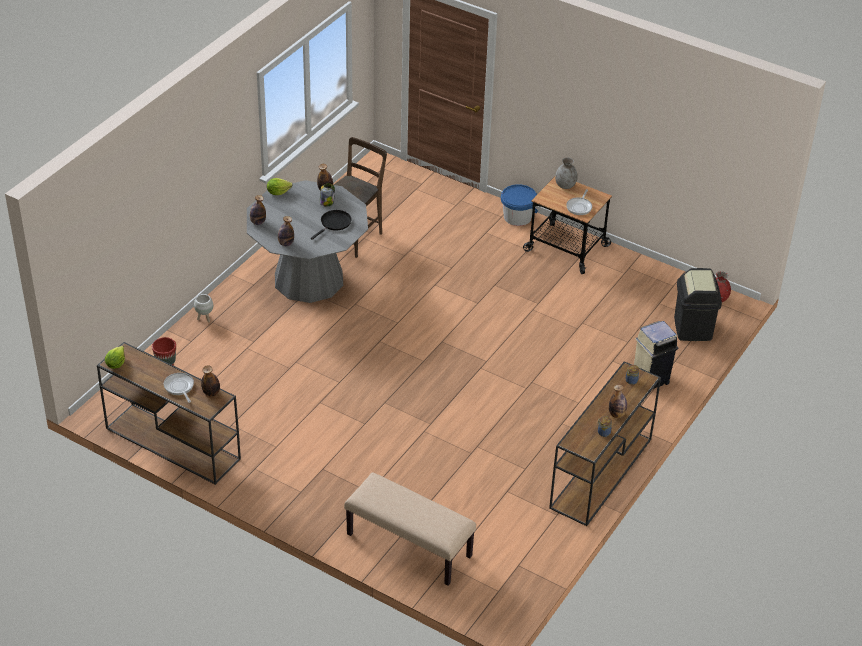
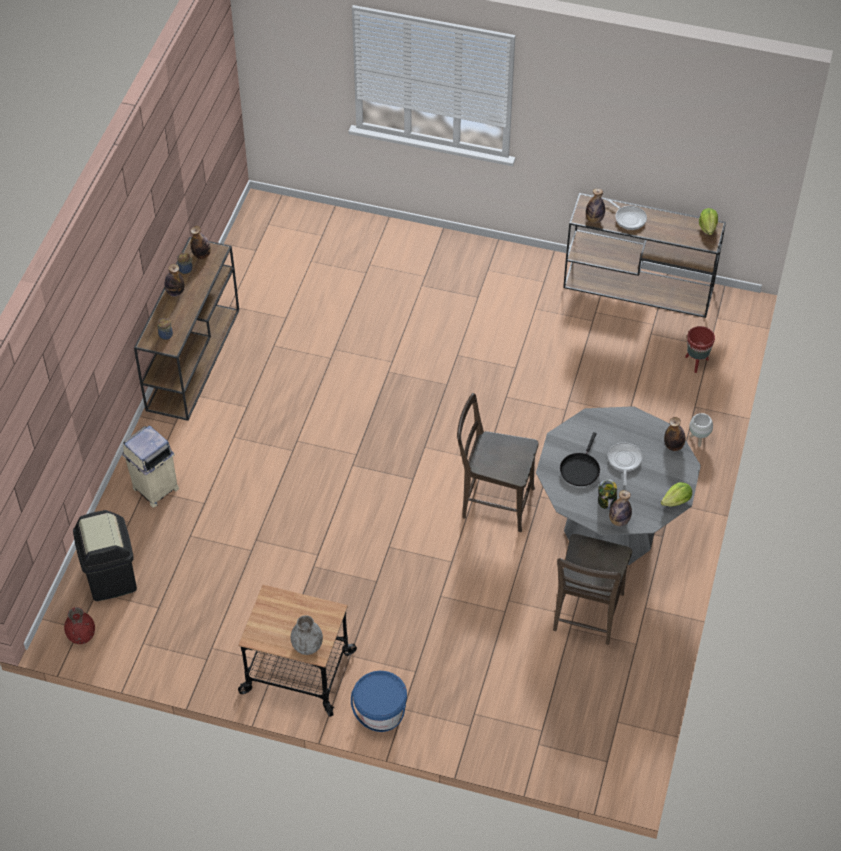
camera: 165 degrees right, 10 degrees up
(286, 243) = (622, 422): bottle -> bottle (202, 255)
(386, 313) = (493, 502): none -> brown chair
(408, 546) = (364, 244): beige bench -> none
(579, 207) = (278, 609): frying pan -> frying pan (624, 461)

